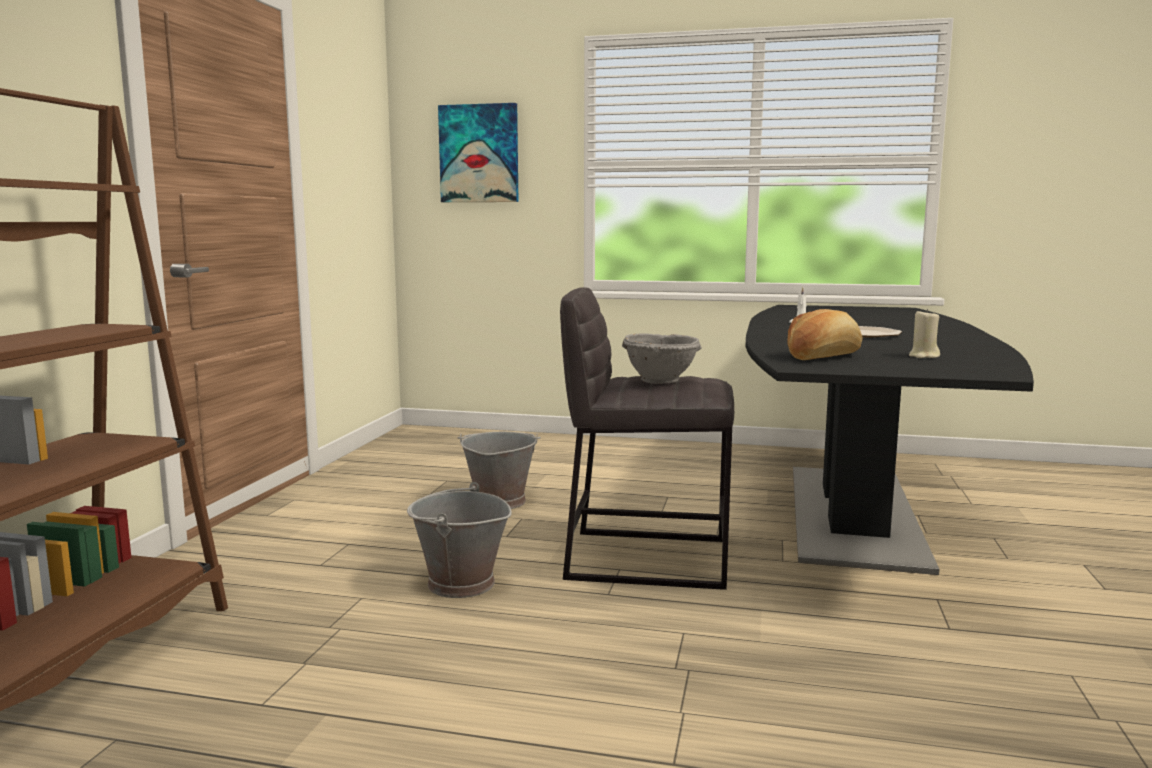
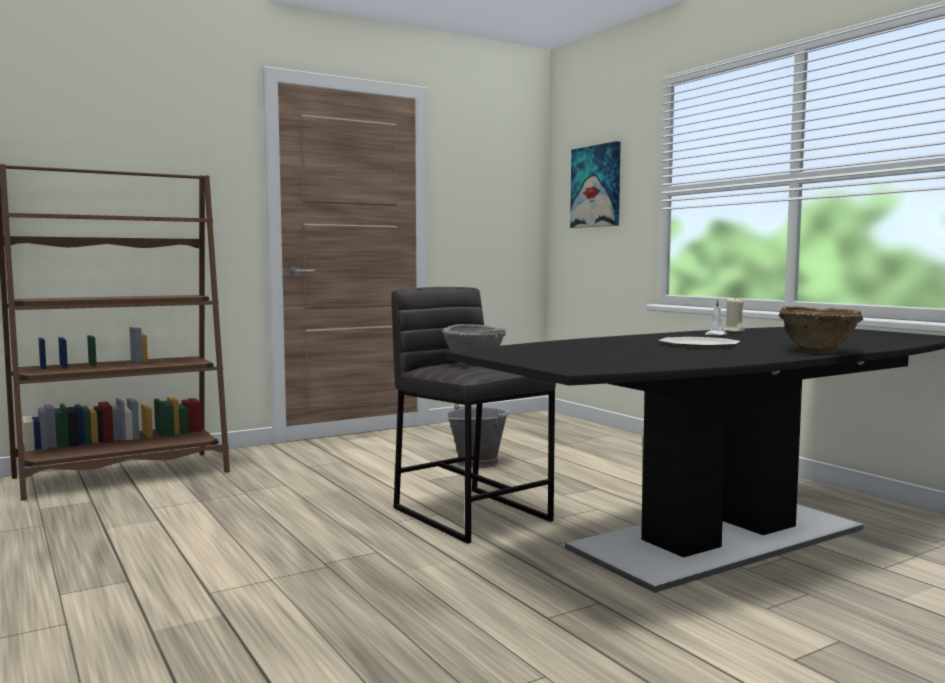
camera: 45 degrees right, 5 degrees down
(460, 584) = (340, 493): grey bucket -> none
(823, 357) = (538, 349): bread -> none
(923, 356) = (619, 357): beige candle -> beige candle (733, 331)
(956, 331) = (818, 351): none -> brown bowl

